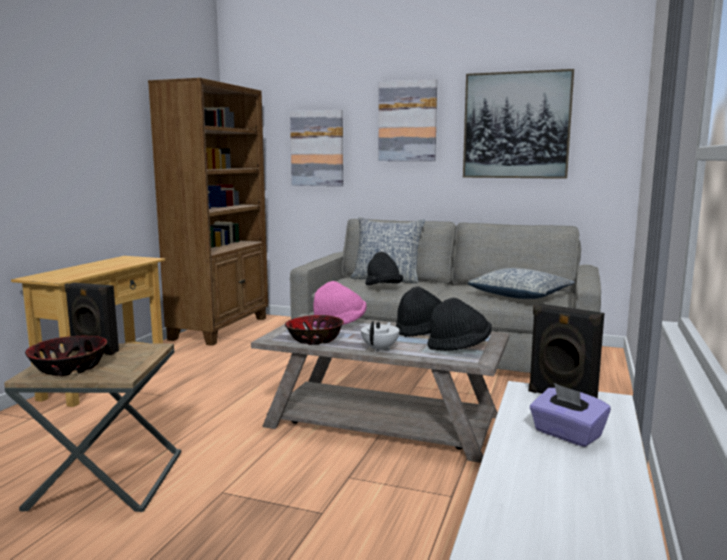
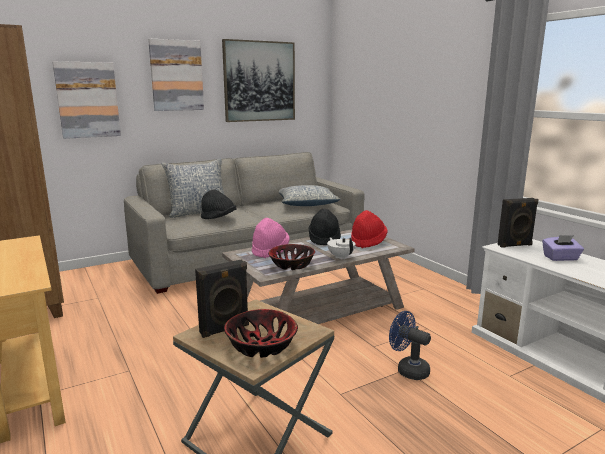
camera: 50 degrees left, 5 degrees up
(323, 515) = (408, 369): none -> blue fan
(459, 347) = (368, 242): black hat -> red hat

